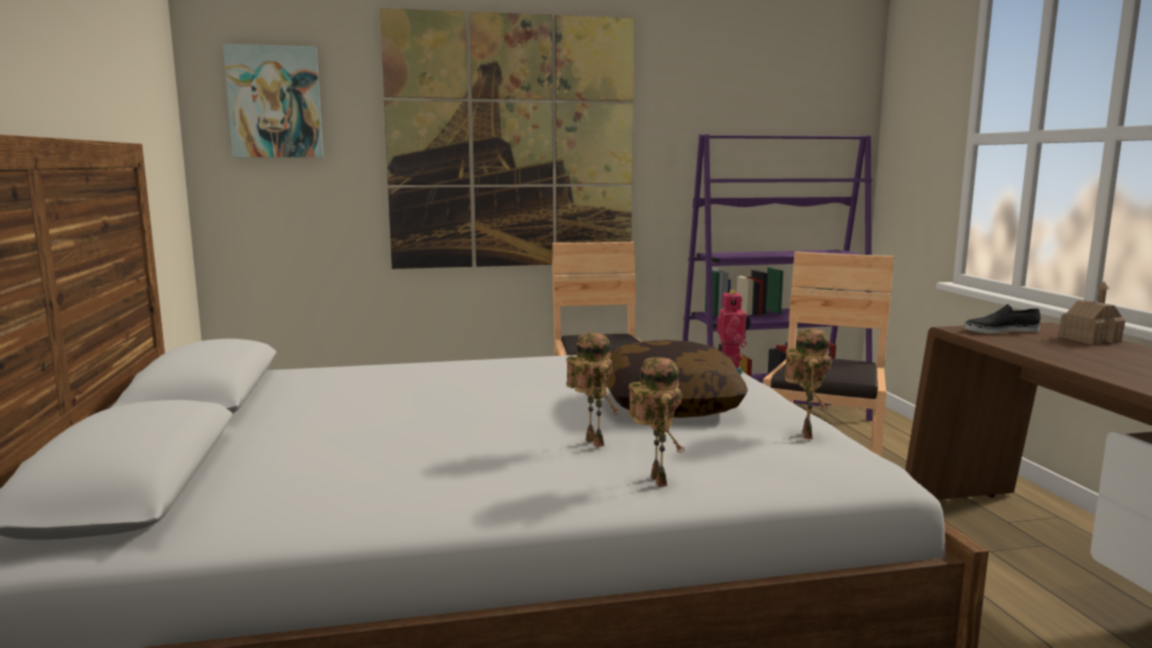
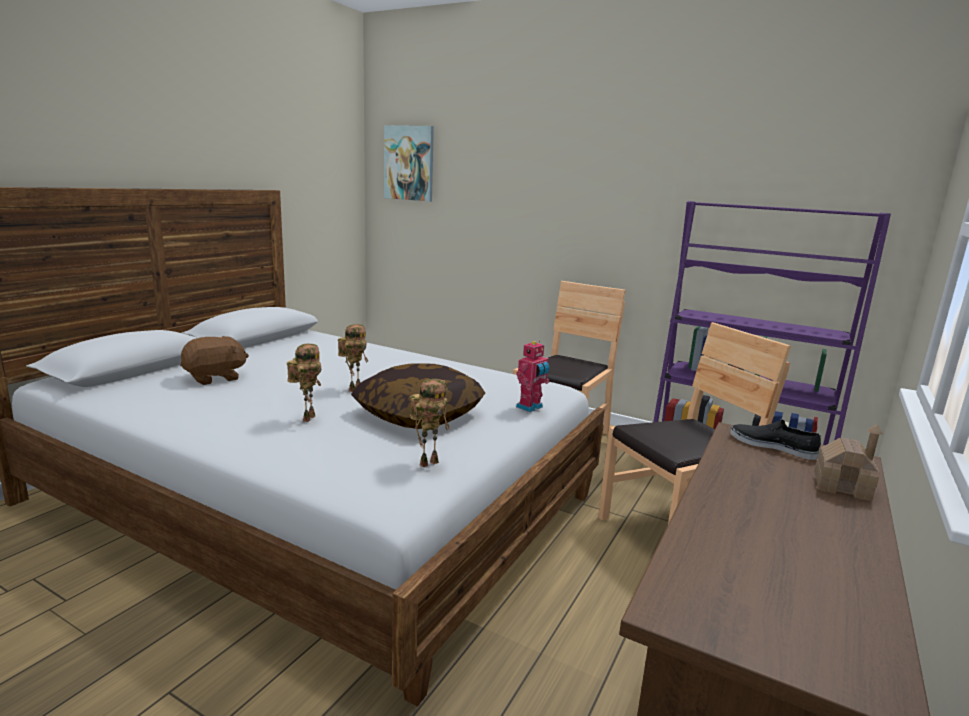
camera: 40 degrees right, 5 degrees up
(324, 450) = (215, 378): none -> brown plush toy
(512, 143) = (550, 199): picture -> none
(654, 480) = (272, 449): toy robot -> toy robot (354, 389)

